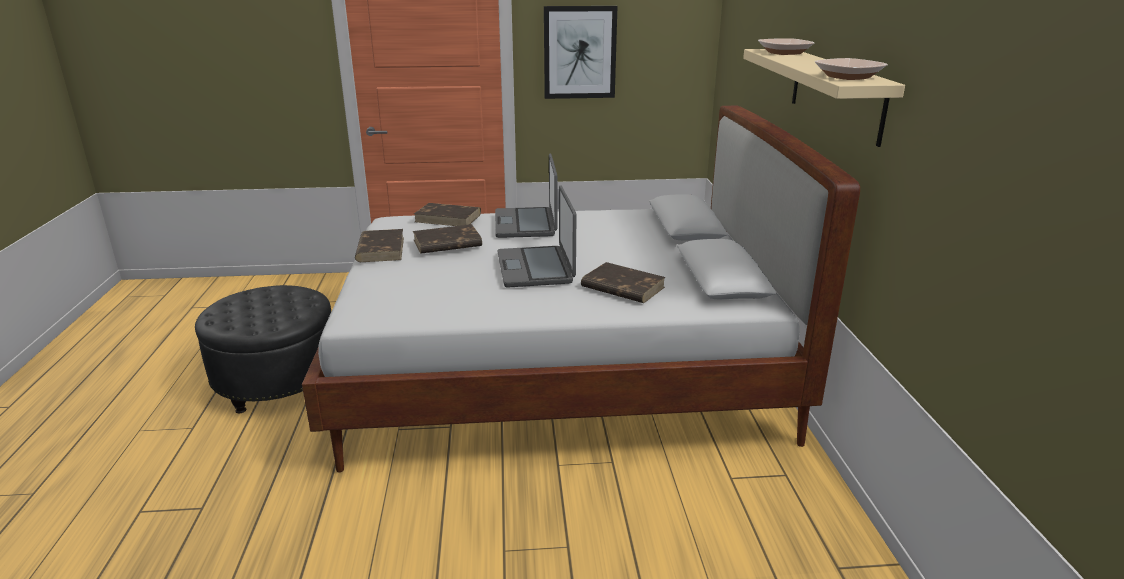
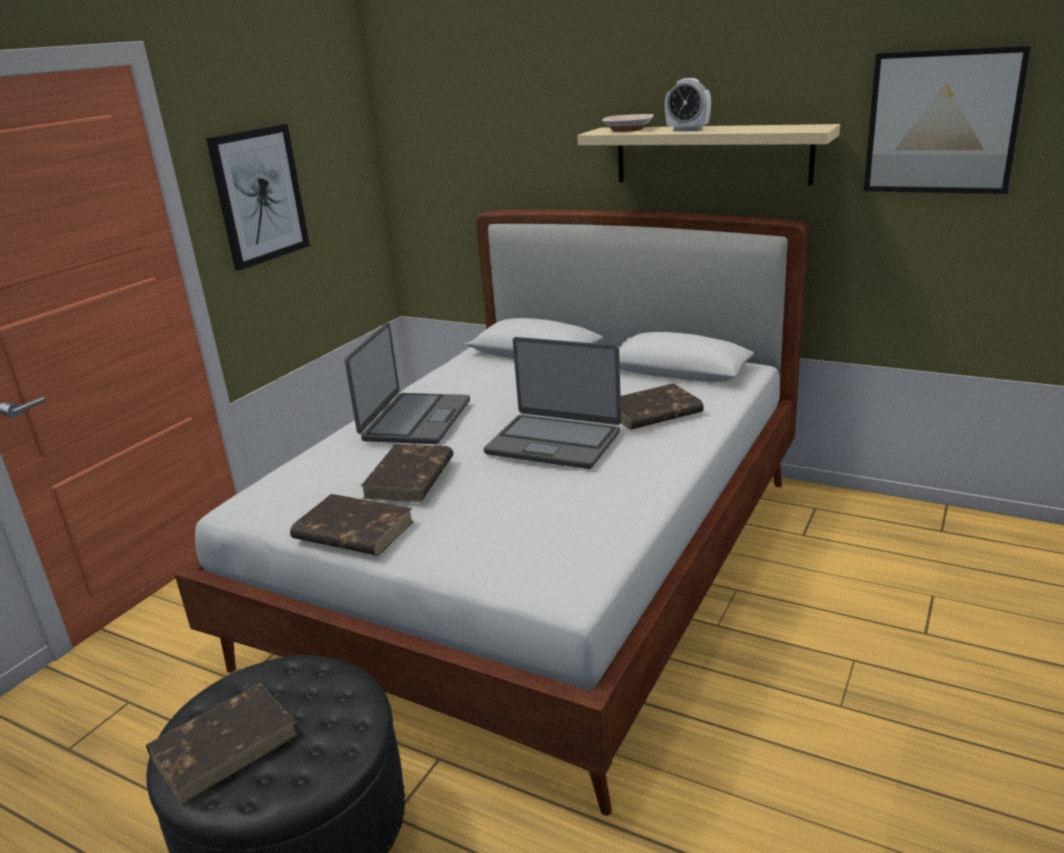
camera: 55 degrees left, 0 degrees up
(448, 218) = (320, 461): brown book -> brown book (225, 744)
(526, 224) = (415, 420): laptop -> laptop turned 105 degrees counterclockwise
(798, 61) = (687, 130): none -> alarm clock
(848, 77) = (790, 128): bowl -> none
(968, 105) = (942, 122): none -> picture

